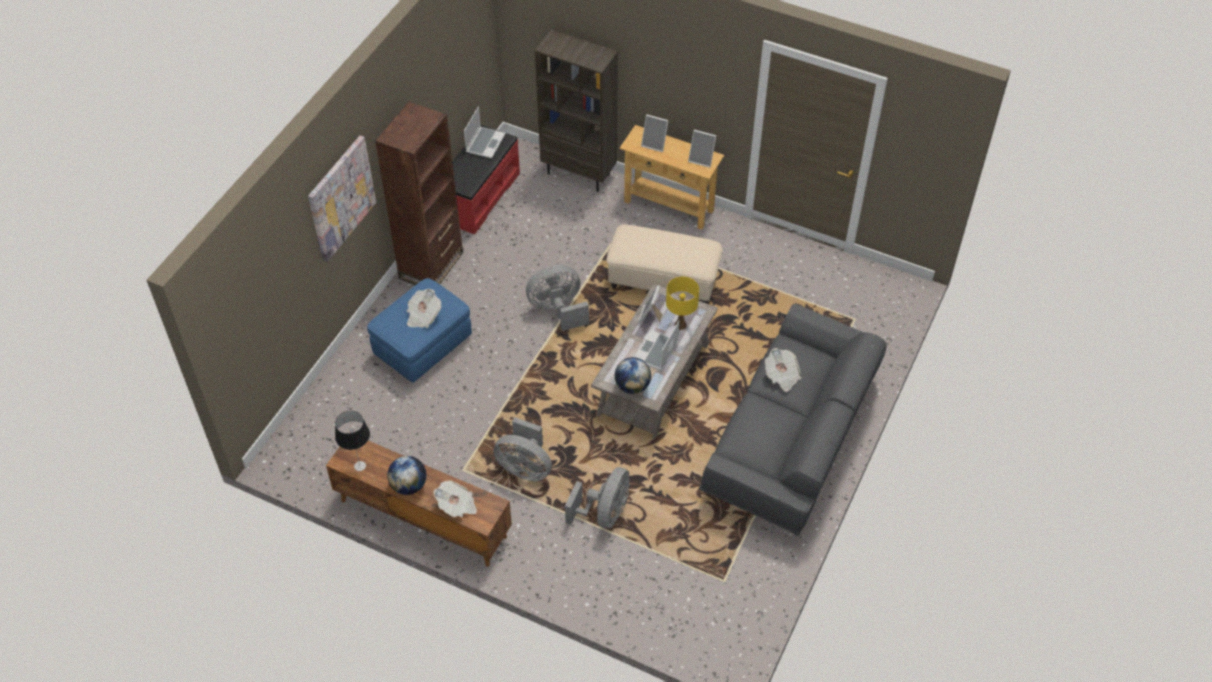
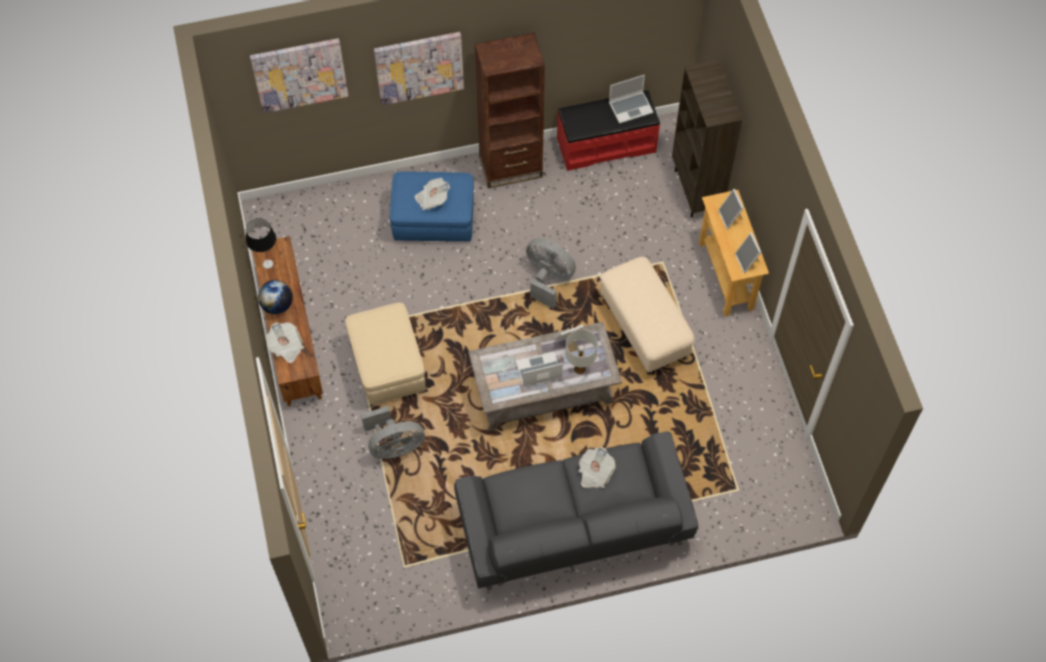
camera: 50 degrees right, 10 degrees up
(262, 266) = (299, 74): none -> picture
(525, 468) = (388, 366): grey fan -> beige ottoman
(632, 386) = (491, 379): globe -> none
(680, 325) = (579, 368): yellow table lamp -> white table lamp

